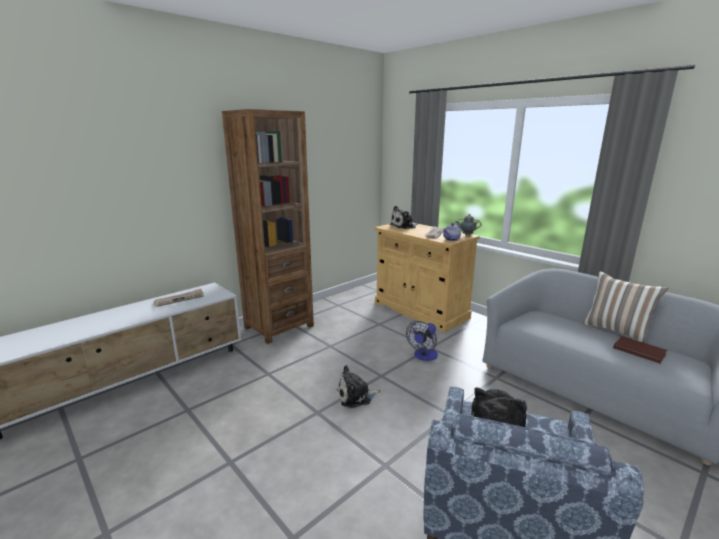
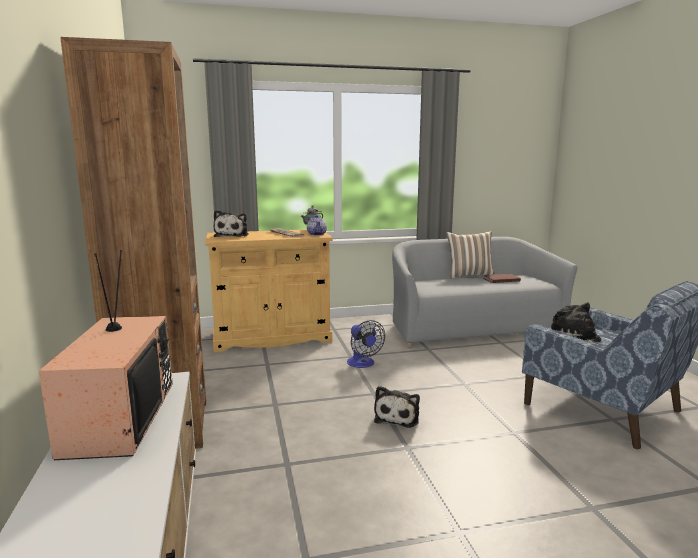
camera: 60 degrees left, 5 degrees down
(180, 299) = (118, 417): newspaper -> television

